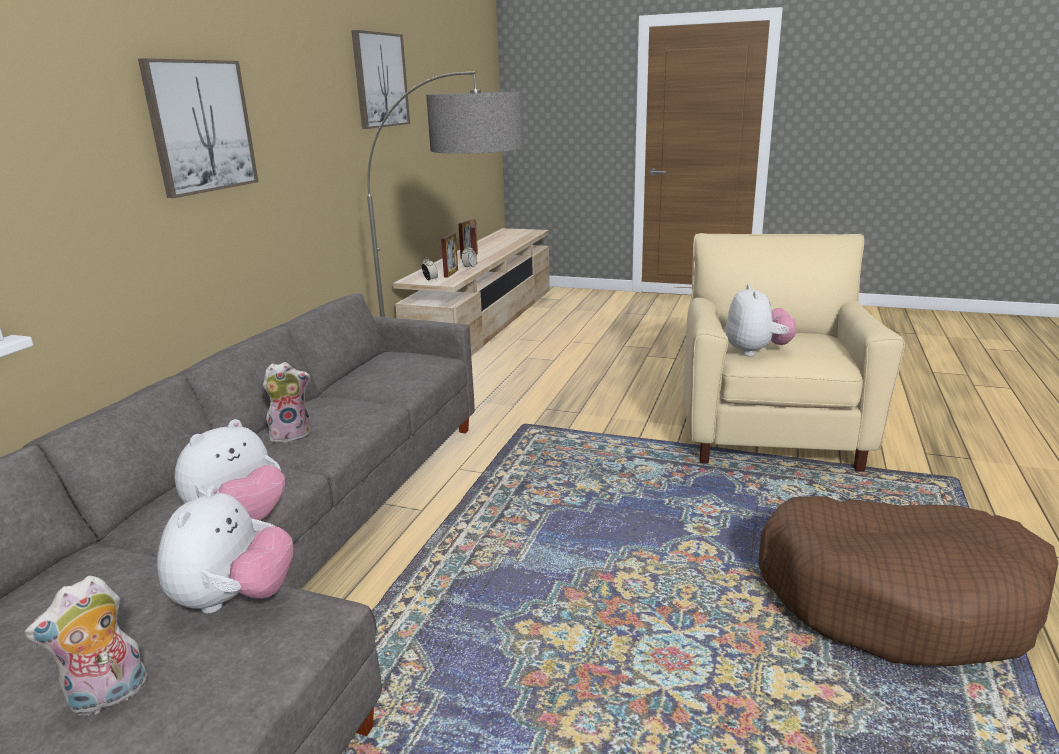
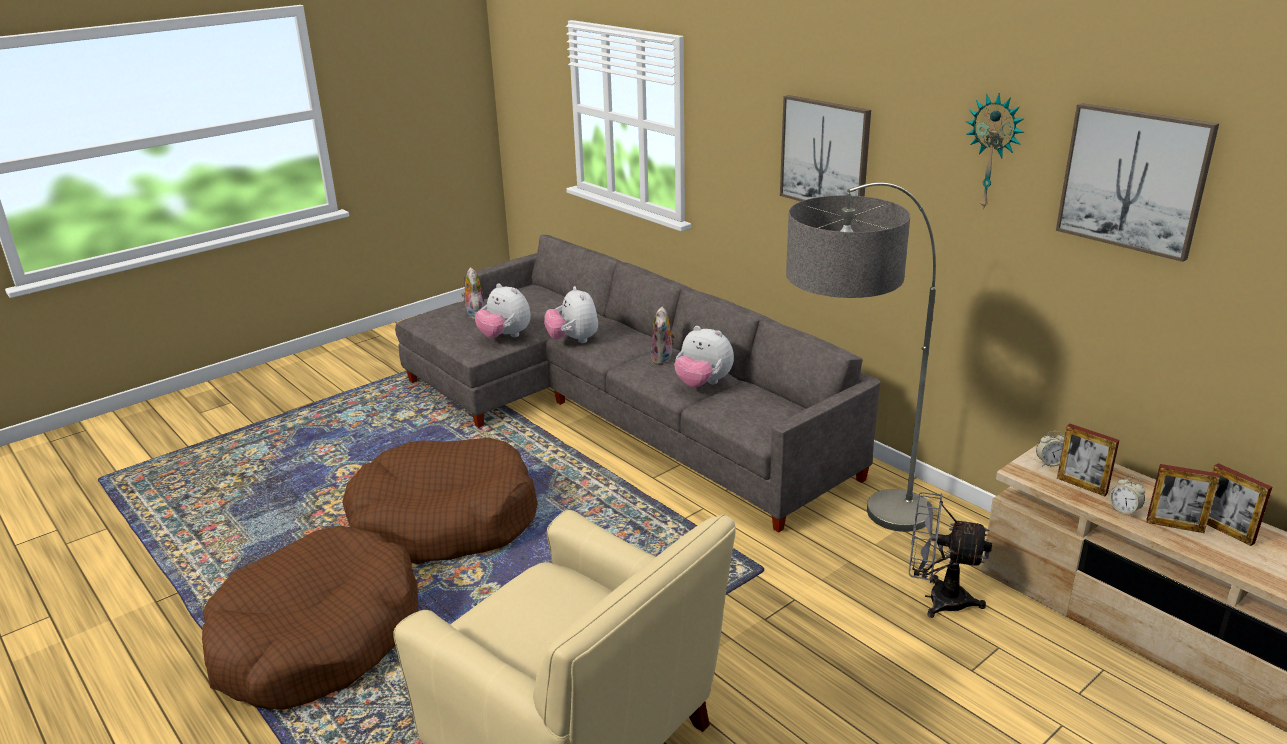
camera: 120 degrees right, 5 degrees up
(320, 80) = (993, 152): none -> wall clock
(498, 374) = (937, 599): none -> grey fan
(635, 620) = (444, 520): none -> brown dog bed
(756, 352) = (550, 588): plush toy -> plush toy (703, 384)

